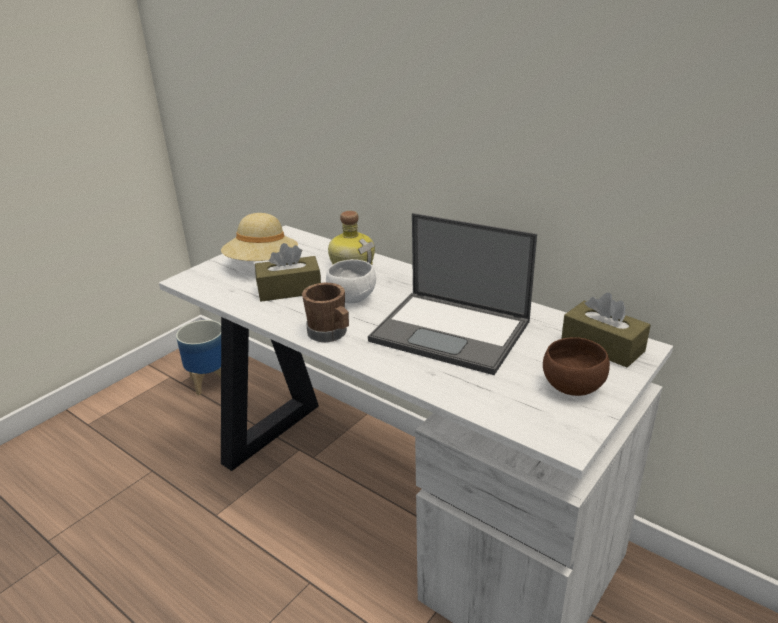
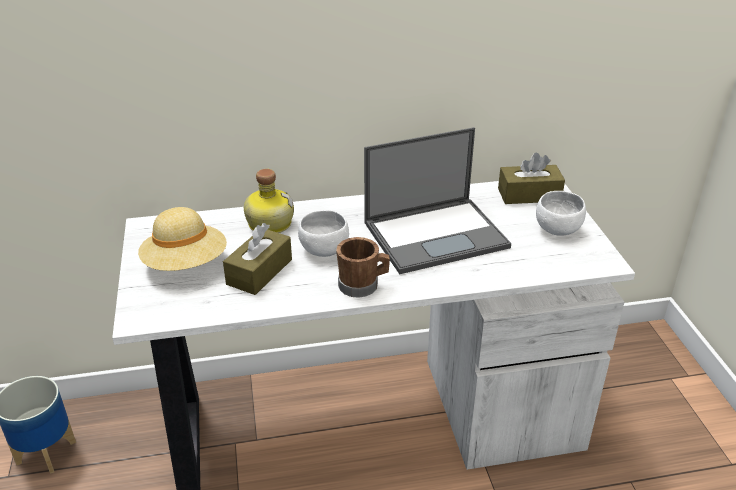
camera: 50 degrees left, 5 degrees up
(570, 388) = (557, 230): brown bowl -> white bowl

